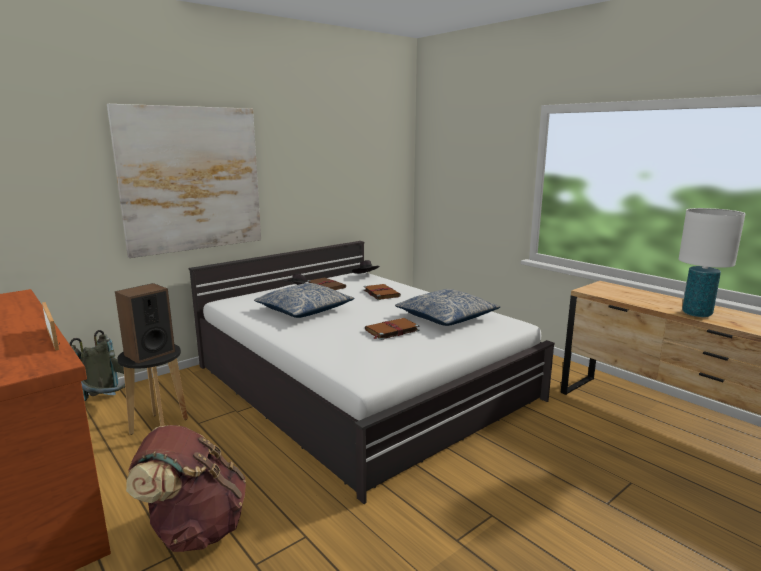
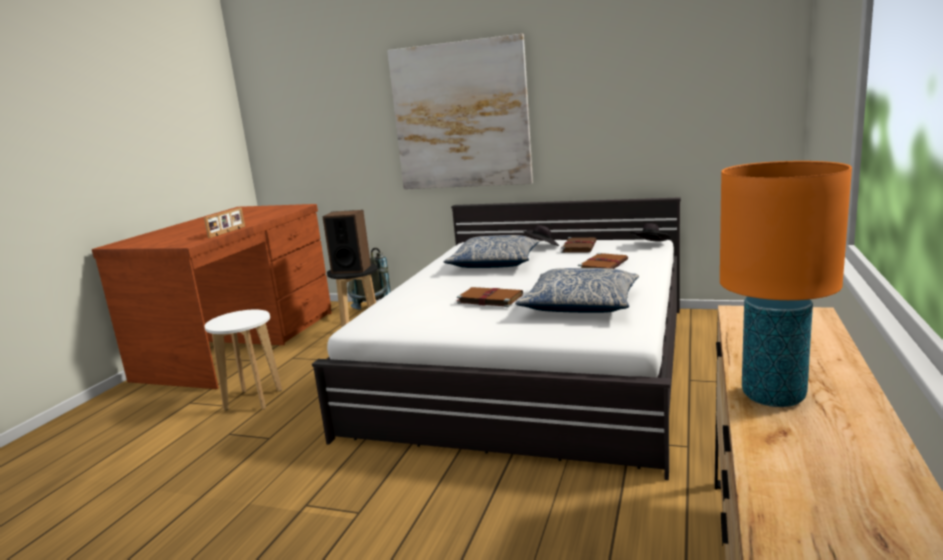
camera: 60 degrees right, 0 degrees up
(195, 529) = (253, 400): brown backpack -> white stool
(697, 314) = (773, 396): white table lamp -> orange table lamp

